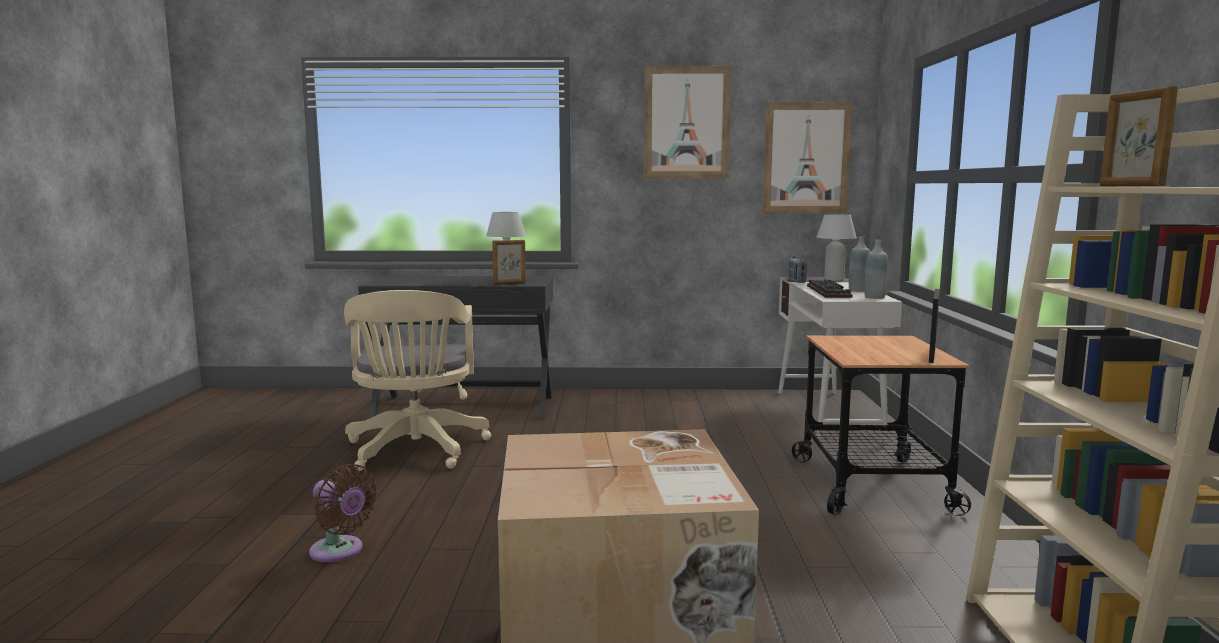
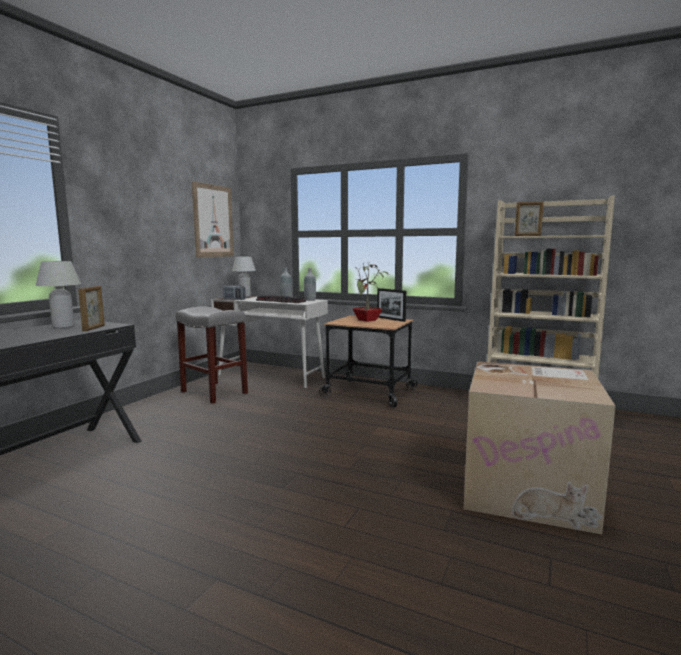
camera: 65 degrees left, 0 degrees up
(340, 552) = (316, 572): brown fan -> none
(415, 451) = (122, 507): beige office chair -> none
(687, 123) = (149, 190): picture -> none
(713, 407) = (213, 392): none -> grey stool
(886, 347) = (368, 320): none -> potted plant

